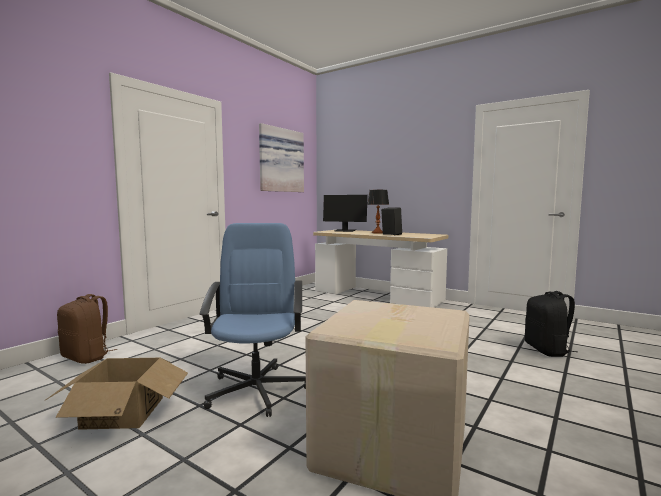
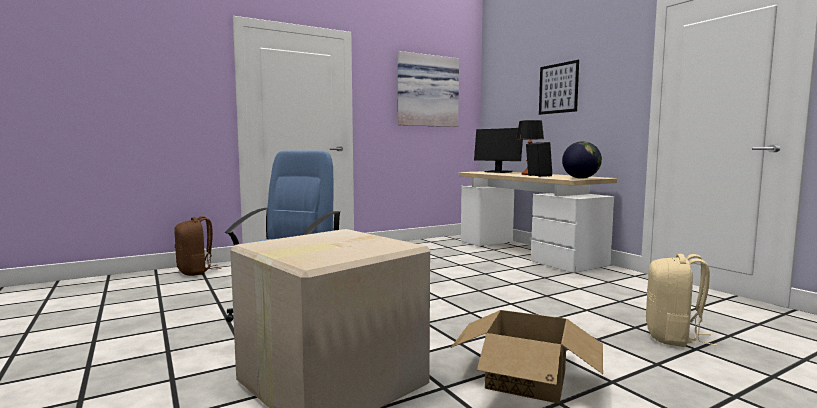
camera: 25 degrees right, 0 degrees up
(123, 412) = (170, 312): cardboard box -> cardboard box (526, 379)
(393, 164) = (558, 88): none -> picture
(429, 236) = (580, 178): none -> globe
(547, 350) = (673, 337): black backpack -> beige backpack

